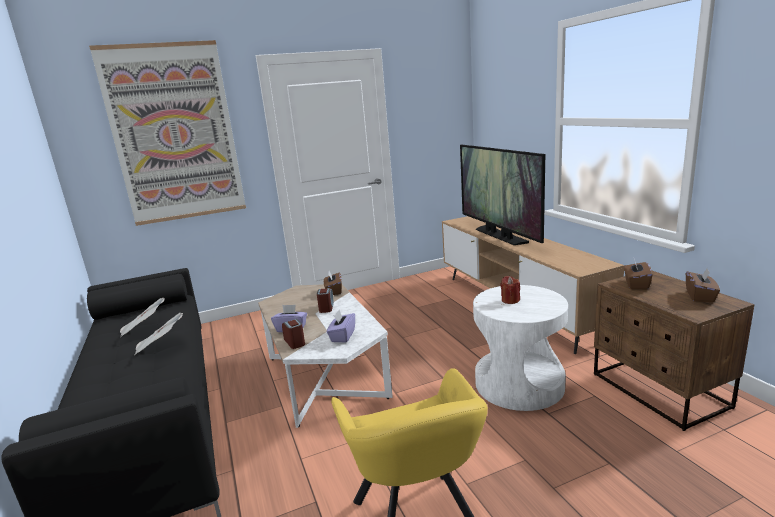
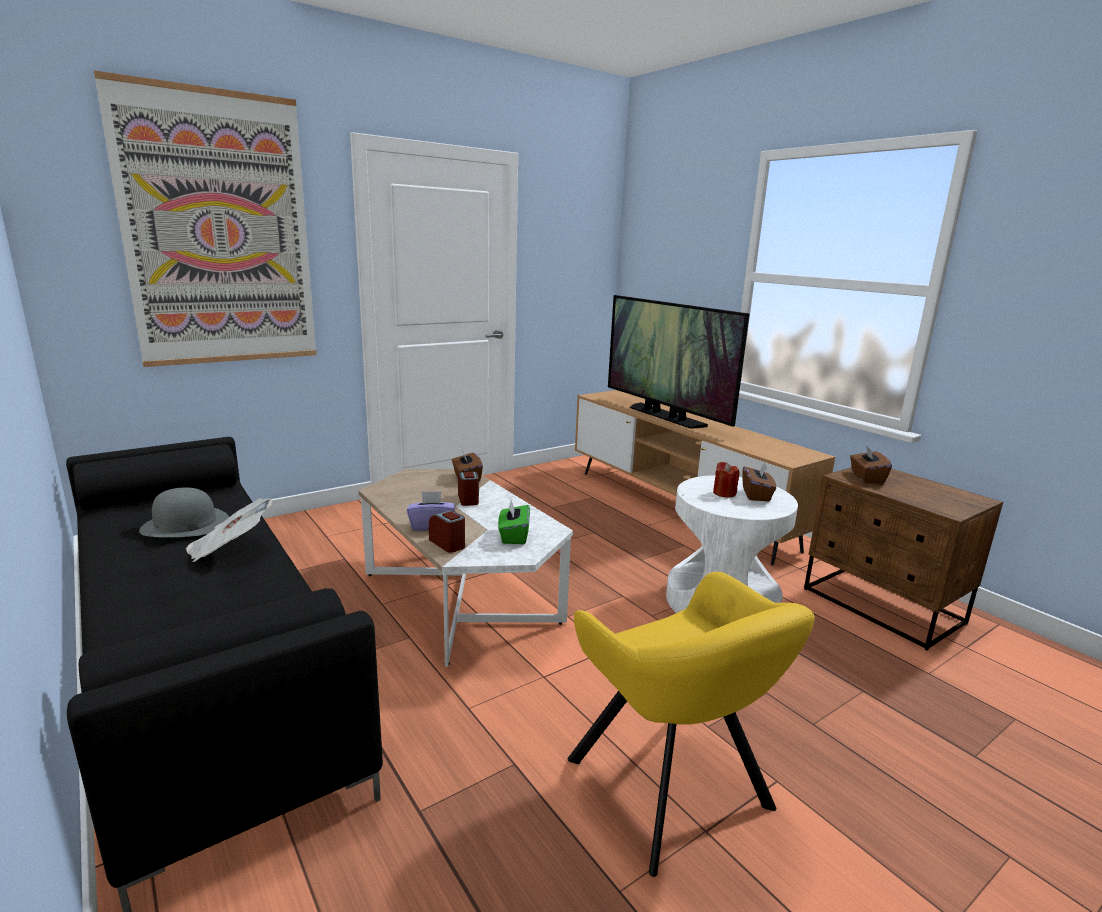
camera: 15 degrees left, 0 degrees up
(144, 329) = (185, 524): newspaper -> grey hat
(342, 336) = (513, 536): purple tissue box -> green tissue box
(700, 296) = (943, 492): brown tissue box -> brown tissue box (756, 495)

